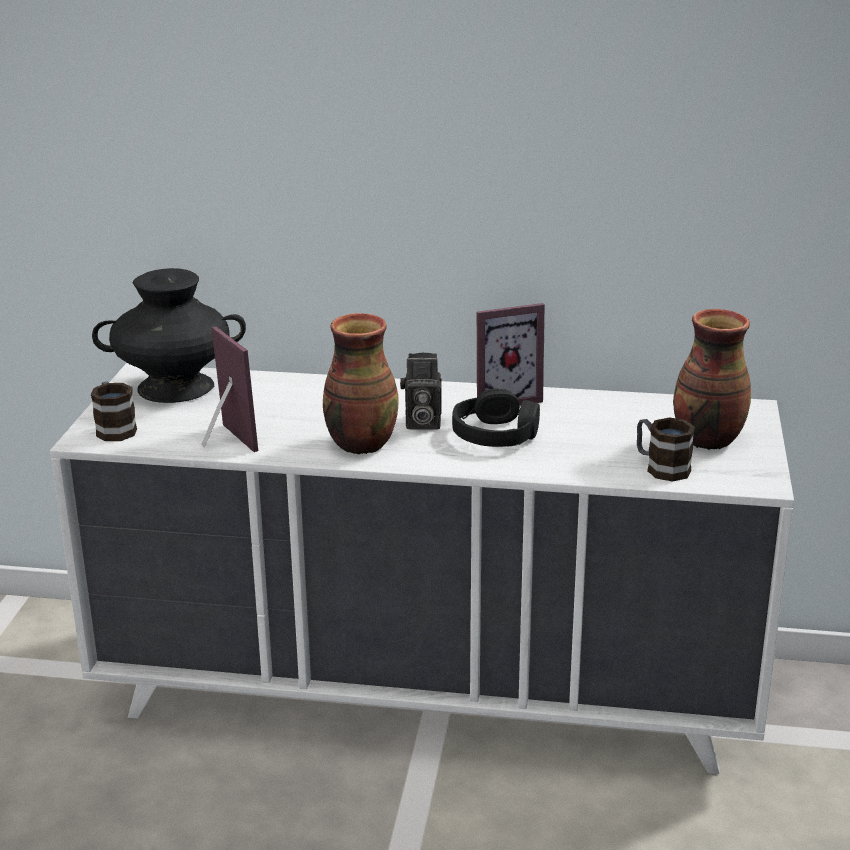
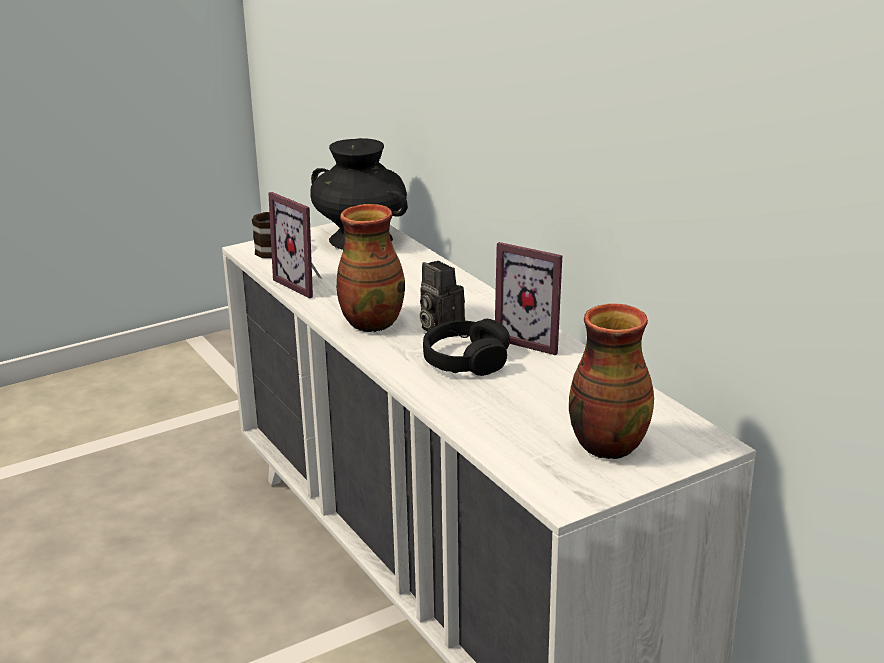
camera: 50 degrees right, 0 degrees up
(223, 442) = (305, 284): picture frame -> picture frame turned 120 degrees clockwise
(661, 467) = (519, 444): mug -> none

